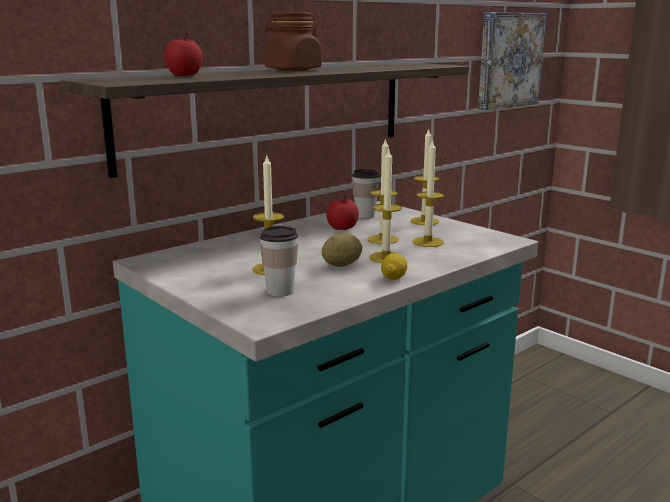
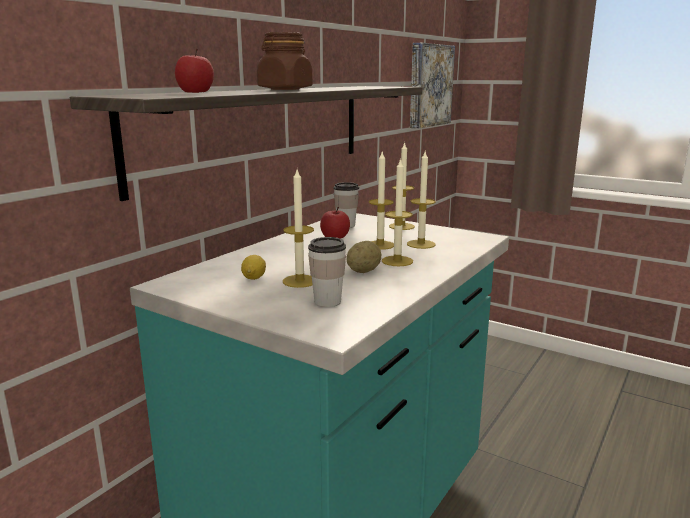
camera: 15 degrees left, 0 degrees up
(393, 278) = (420, 279): lemon -> lemon (254, 278)

